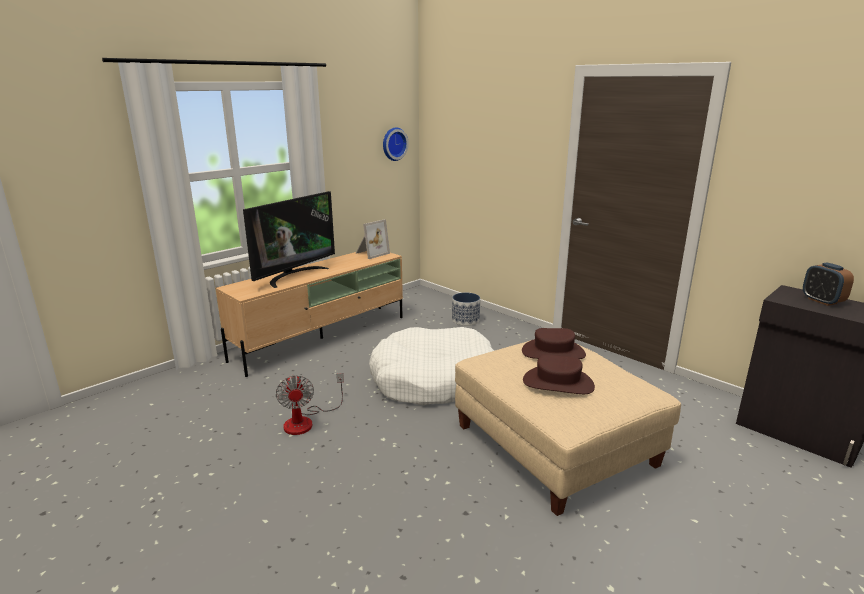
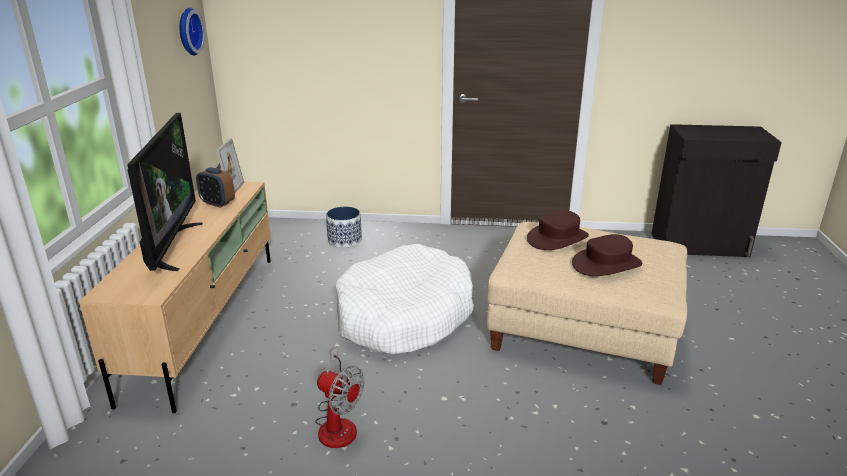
camera: 40 degrees left, 5 degrees up
(822, 301) = (713, 131): alarm clock -> alarm clock (217, 203)

